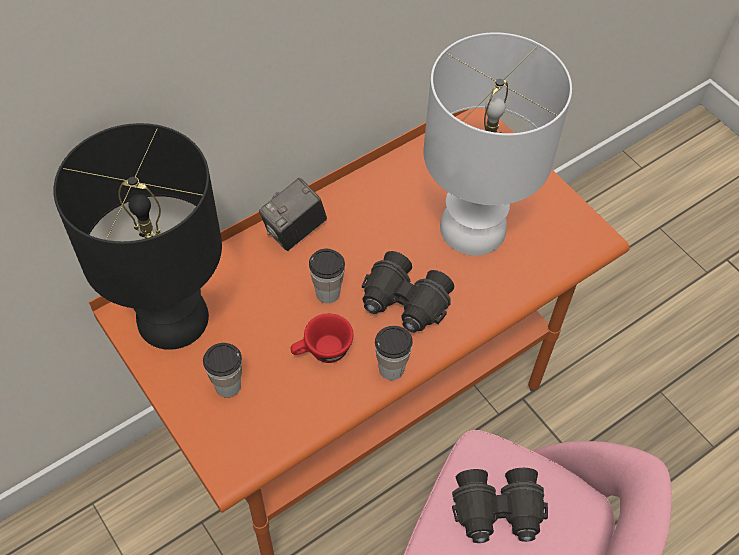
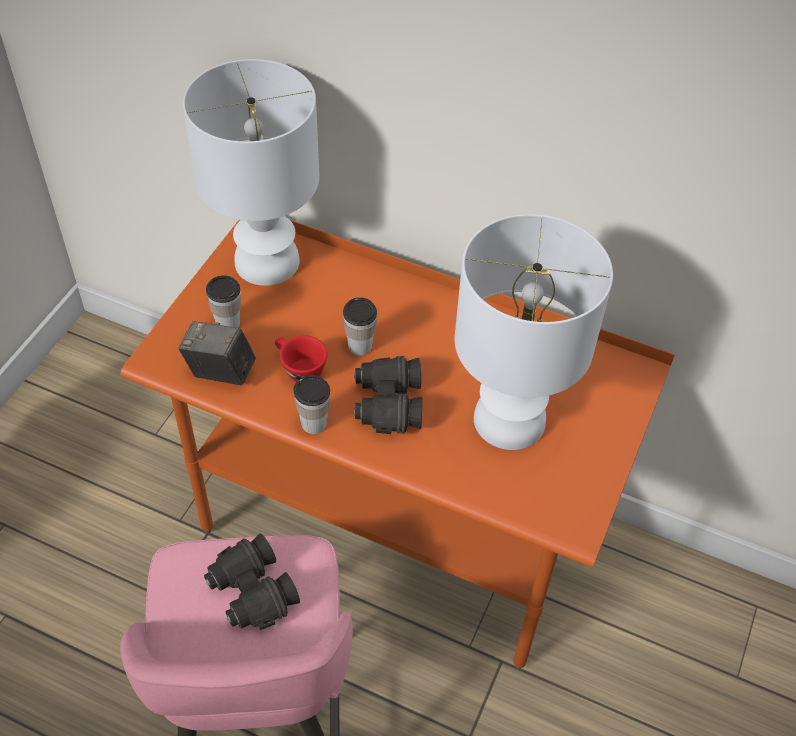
camera: 60 degrees right, 5 degrees down
(173, 320) = (265, 262): black table lamp -> white table lamp
(295, 231) = (406, 296): camera -> camera (220, 372)

